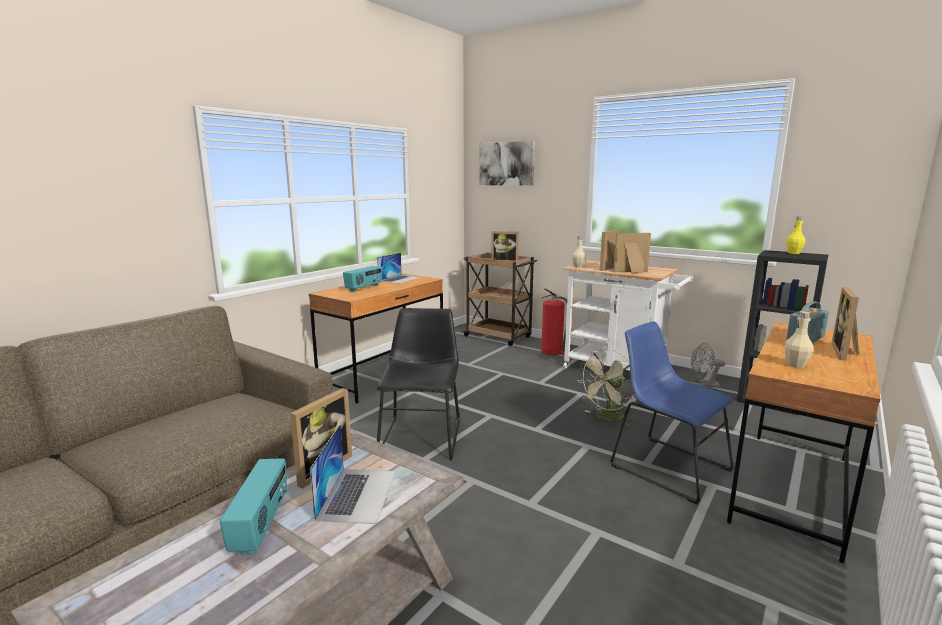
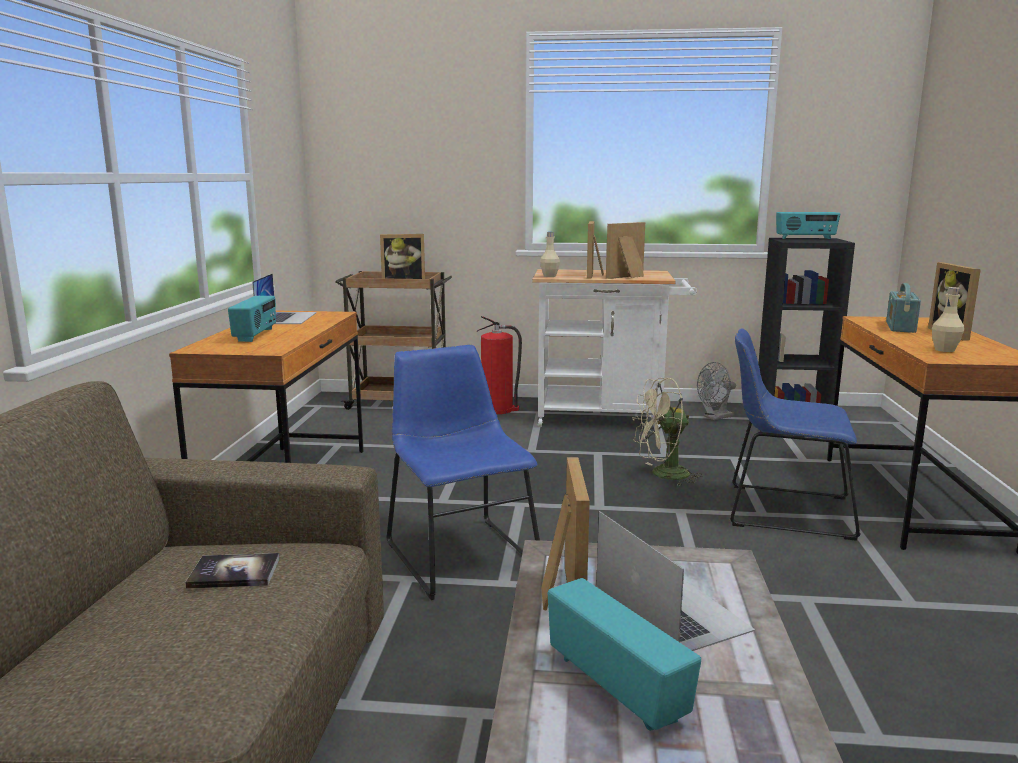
camera: 30 degrees left, 0 degrees up
(224, 412) = (234, 573): none -> book
(421, 436) = (459, 553): black chair -> blue chair
(506, 164) = (386, 128): picture -> none
(607, 418) = (663, 475): beige fan -> beige fan turned 60 degrees clockwise
(793, 253) = (805, 238): yellow bottle -> radio

